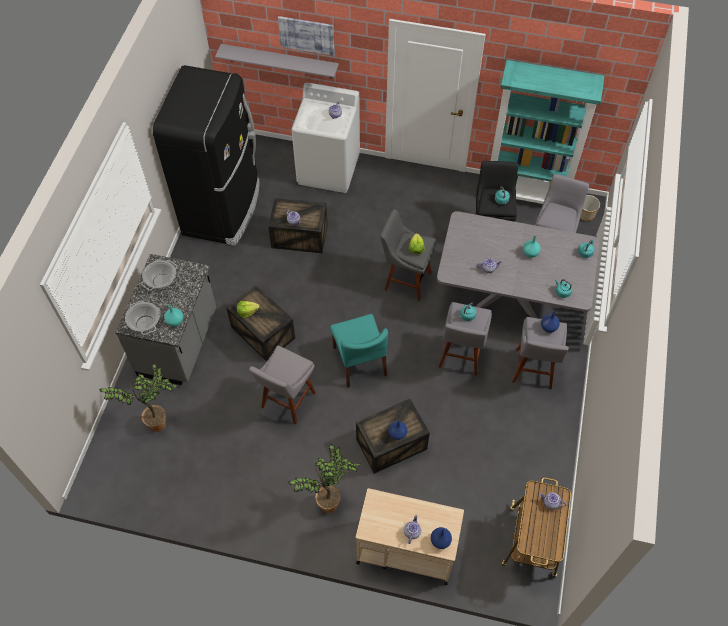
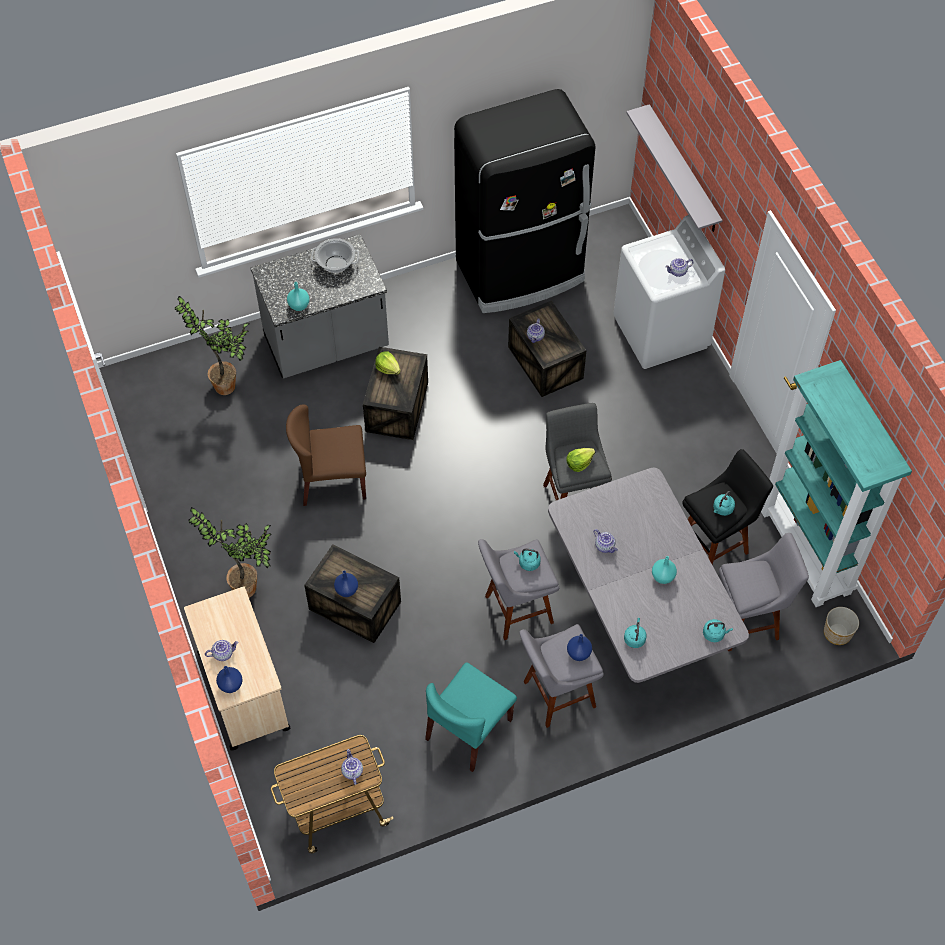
camera: 55 degrees right, 0 degrees up
(145, 323) = (278, 283): cooking pot -> none
(287, 402) = (332, 480): grey stool -> brown chair
(306, 35) = (708, 162): picture -> none
(359, 361) = (432, 516): turquoise chair -> turquoise chair (468, 730)

